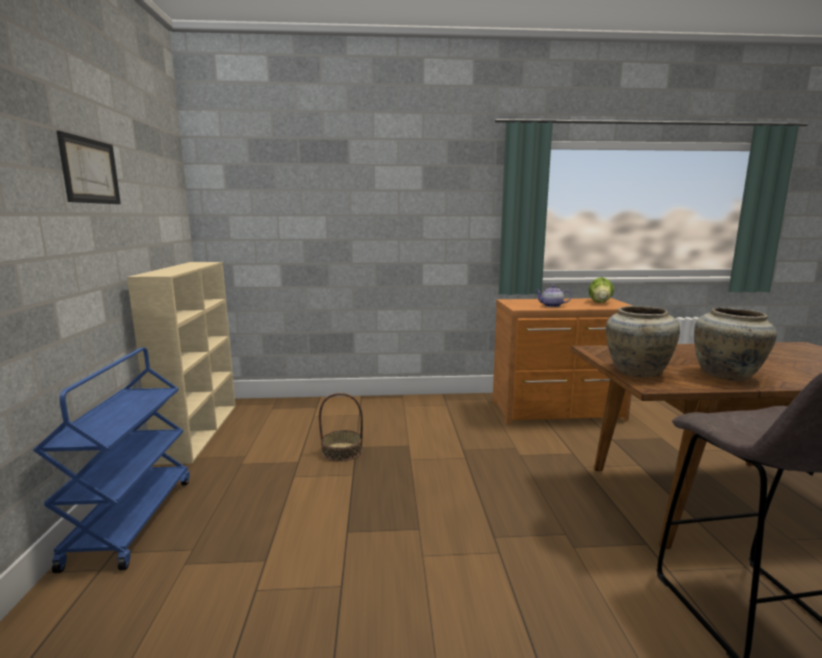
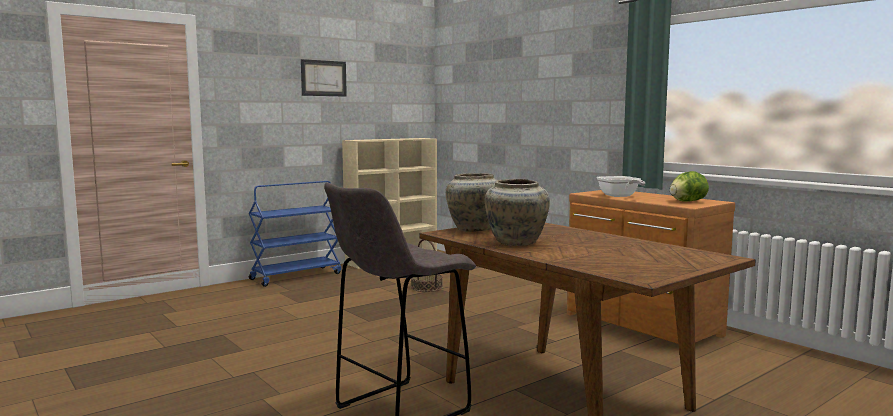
camera: 55 degrees right, 5 degrees down
(551, 306) = (620, 196): teapot -> frying pan

